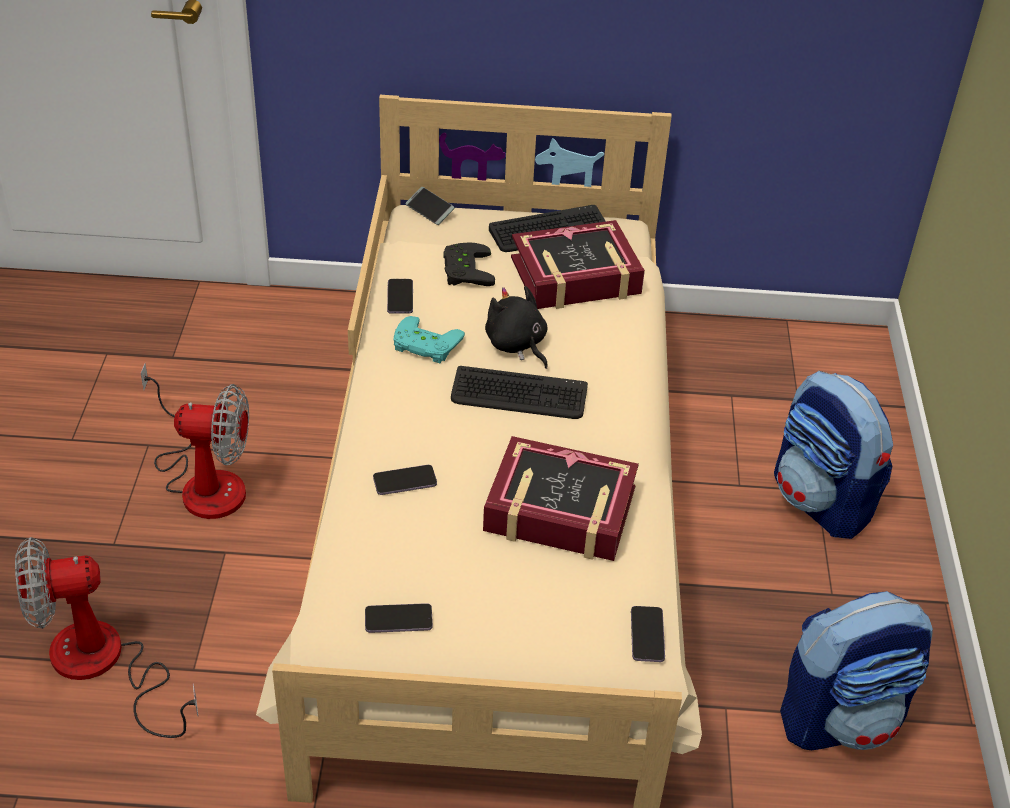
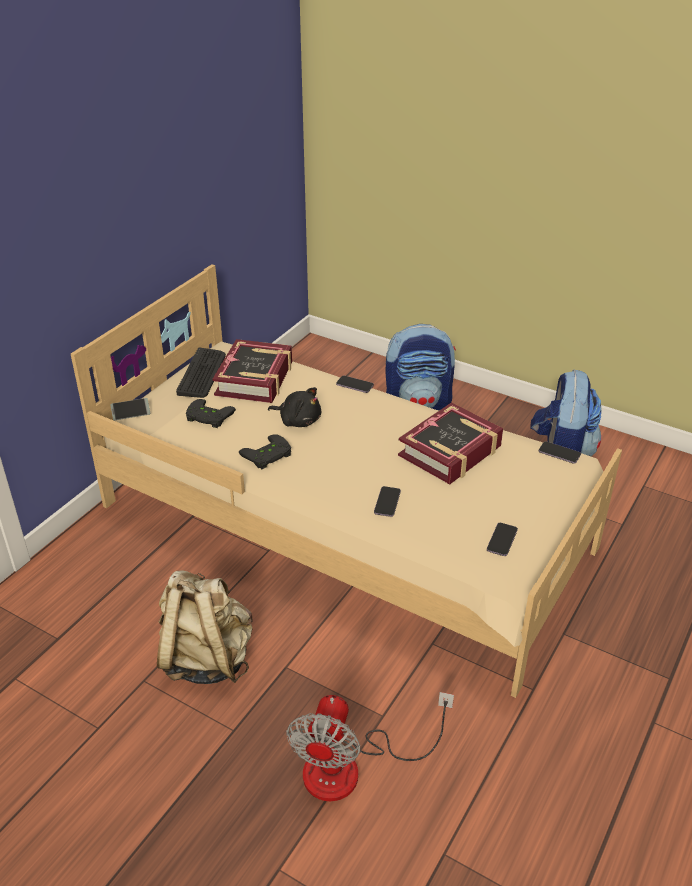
camera: 60 degrees left, 5 degrees down
(204, 480) = (207, 658): fan -> beige backpack
(400, 298) = (211, 452): phone -> phone (354, 385)
(424, 346) = (268, 456): turquoise game controller -> black game controller
(517, 345) = (298, 420): black plush toy -> black plush toy turned 150 degrees counterclockwise
(519, 395) = (343, 434): keyboard -> none

